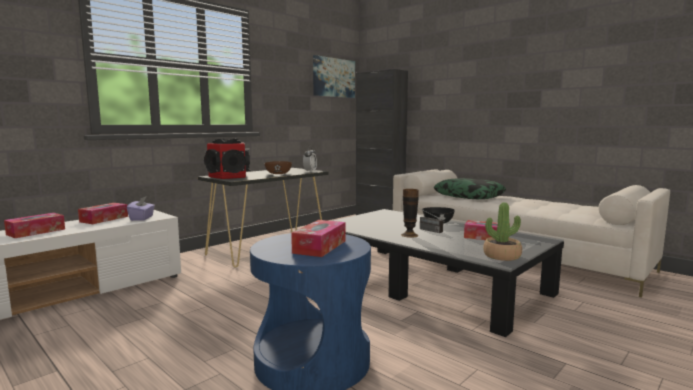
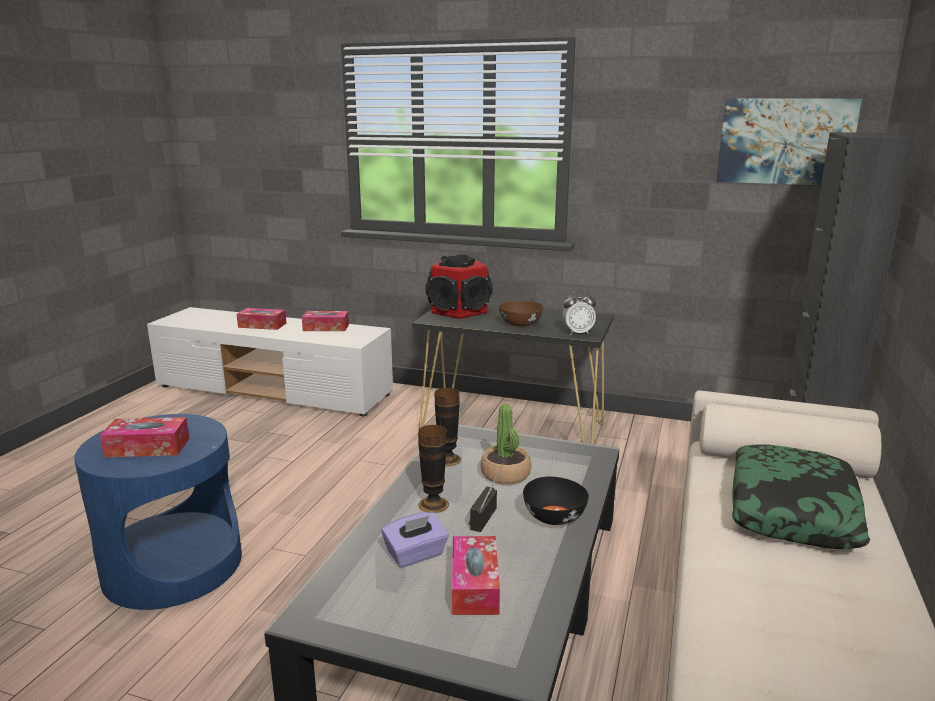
camera: 65 degrees right, 10 degrees up
(142, 218) = (341, 338): purple tissue box -> purple tissue box (416, 554)
(363, 228) = (447, 459): none -> vase
(502, 256) = (345, 615): potted plant -> potted plant (505, 474)

